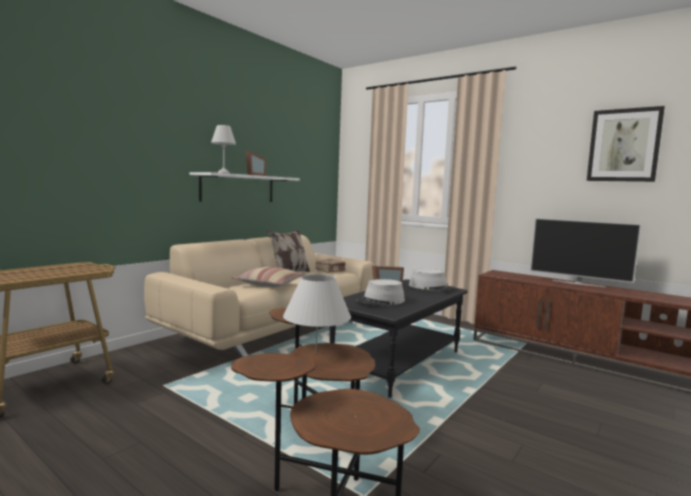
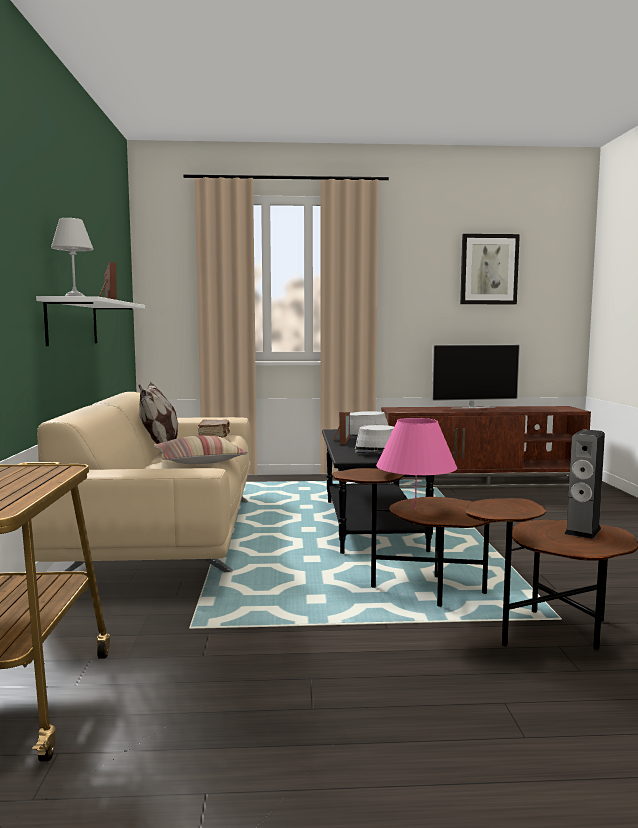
camera: 40 degrees left, 0 degrees up
(316, 351) = (415, 508): white table lamp -> pink table lamp
(374, 416) = (582, 531): none -> speaker

